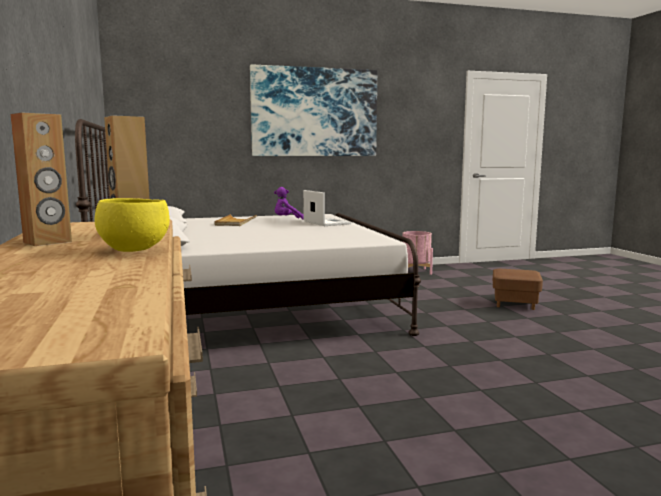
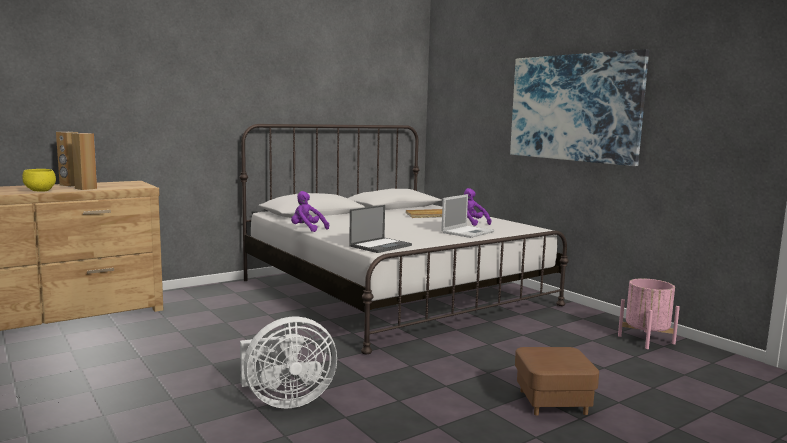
camera: 70 degrees right, 0 degrees up
(265, 247) = (307, 229): none -> purple plush toy
(370, 238) = (381, 246): none -> laptop
(520, 371) = (285, 401): none -> white fan

